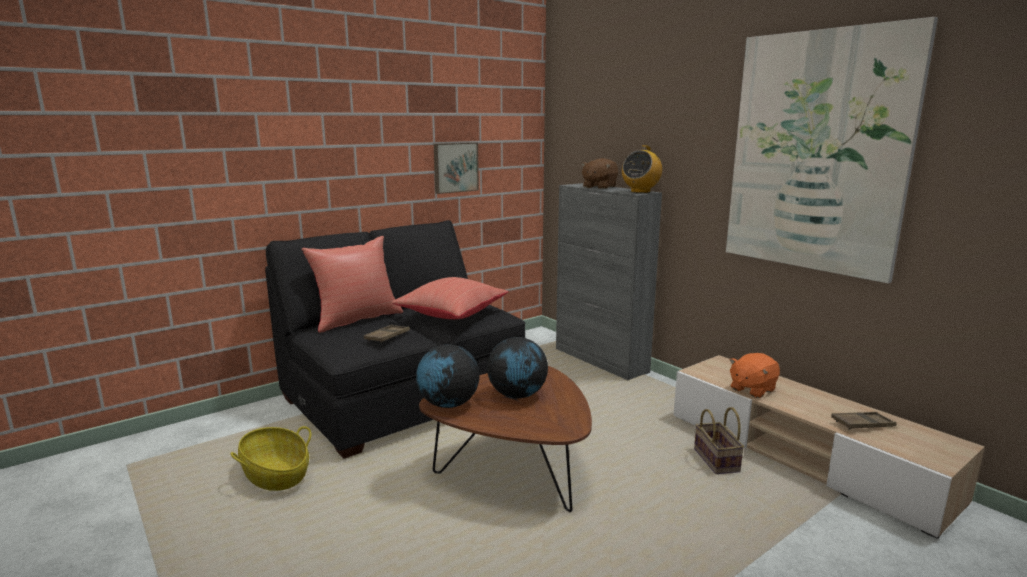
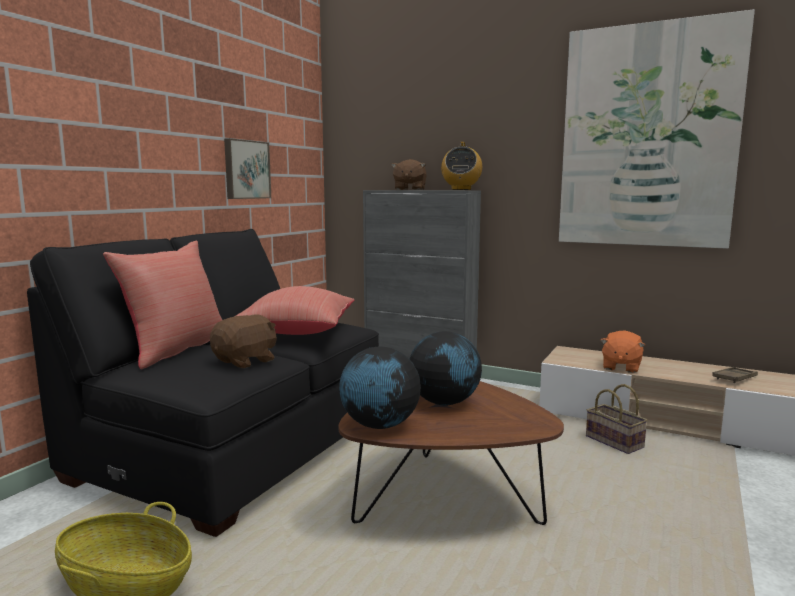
camera: 25 degrees left, 5 degrees down
(387, 337) = (246, 361): brown tray -> brown plush toy

